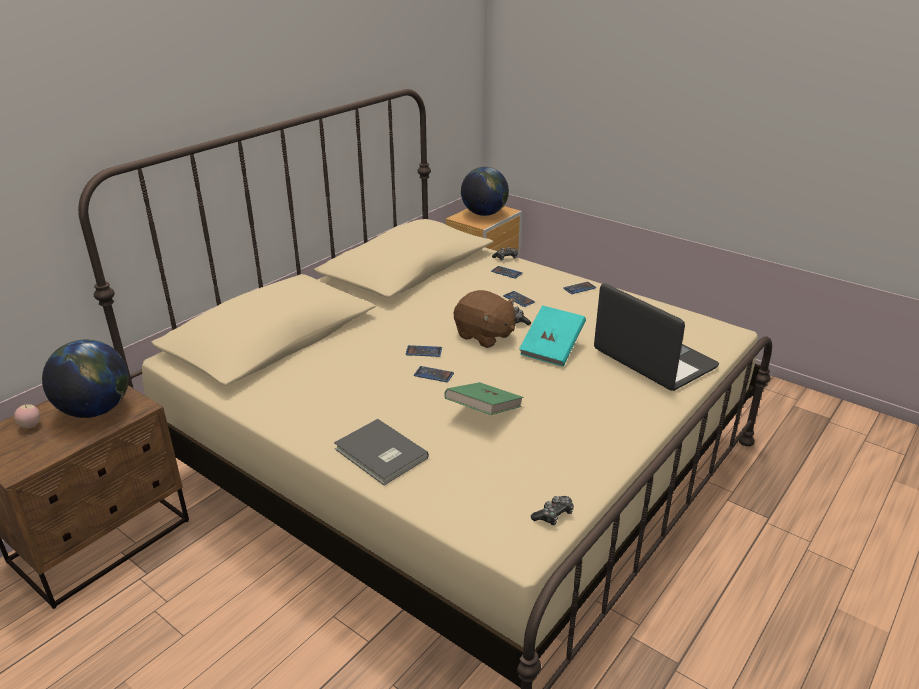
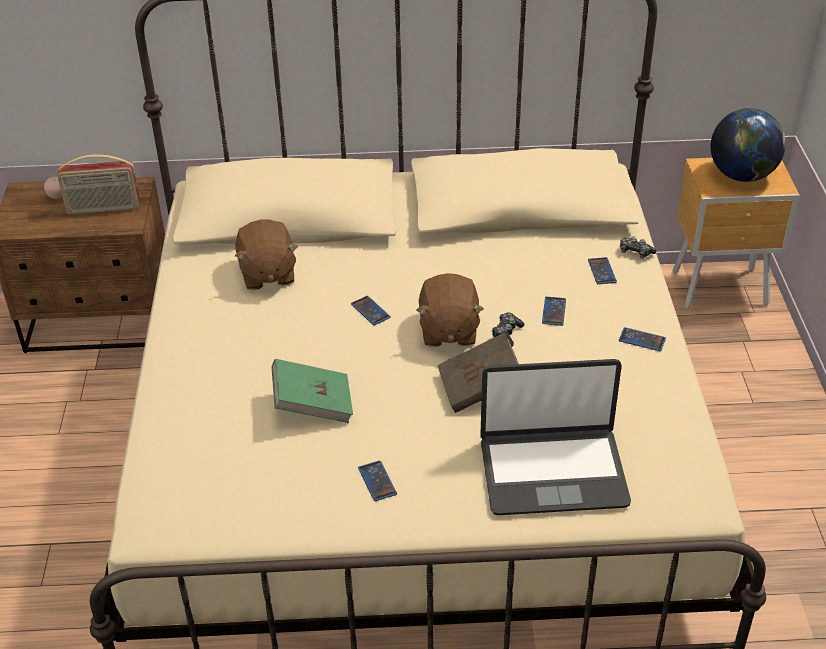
camera: 50 degrees right, 10 degrees up
(96, 410) = (103, 209): globe -> radio
(319, 371) = (267, 274): none -> brown plush toy
(380, 455) = (186, 382): grey book -> none
(433, 374) = (339, 340): phone -> phone (377, 481)
(552, 349) = (480, 388): turquoise book -> brown book
(553, 515) = (206, 529): game controller -> none
(653, 360) = (552, 471): laptop -> laptop turned 75 degrees clockwise

